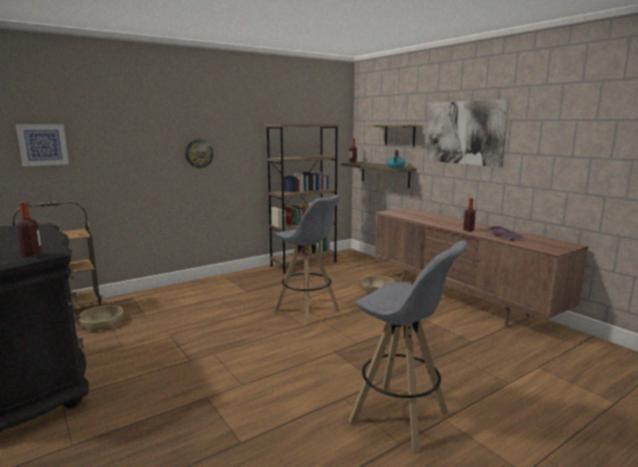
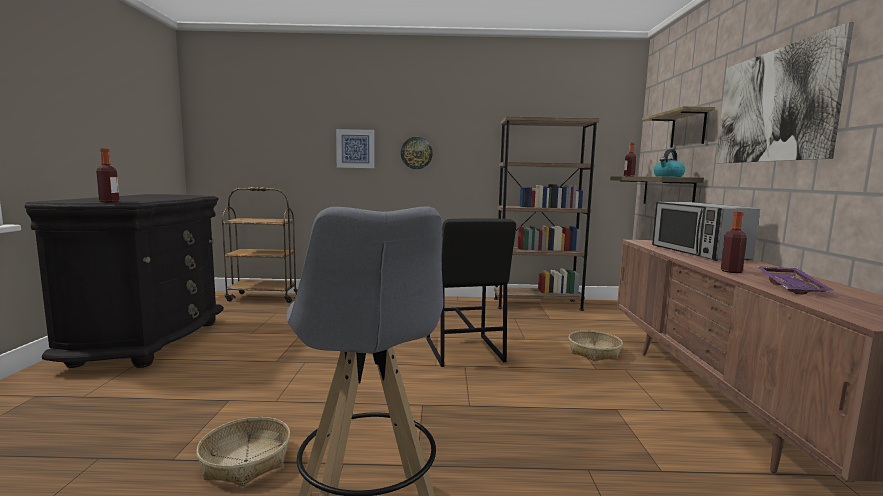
camera: 35 degrees right, 5 degrees down
(43, 144) = (268, 135): picture -> picture (355, 148)
(102, 323) = (271, 311): basket -> basket (246, 460)
(308, 311) = (464, 351): grey stool -> black chair
(431, 218) = (698, 253): none -> microwave

